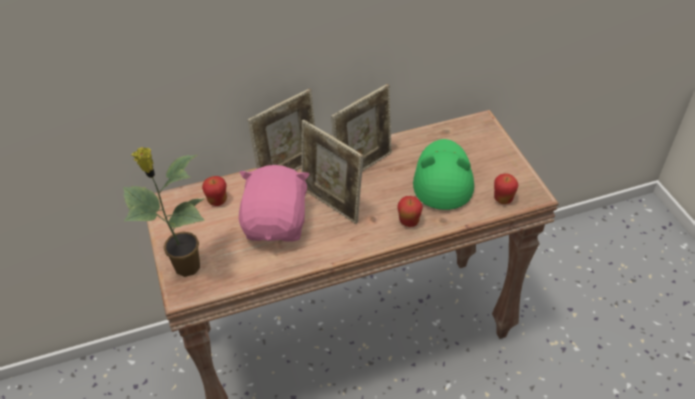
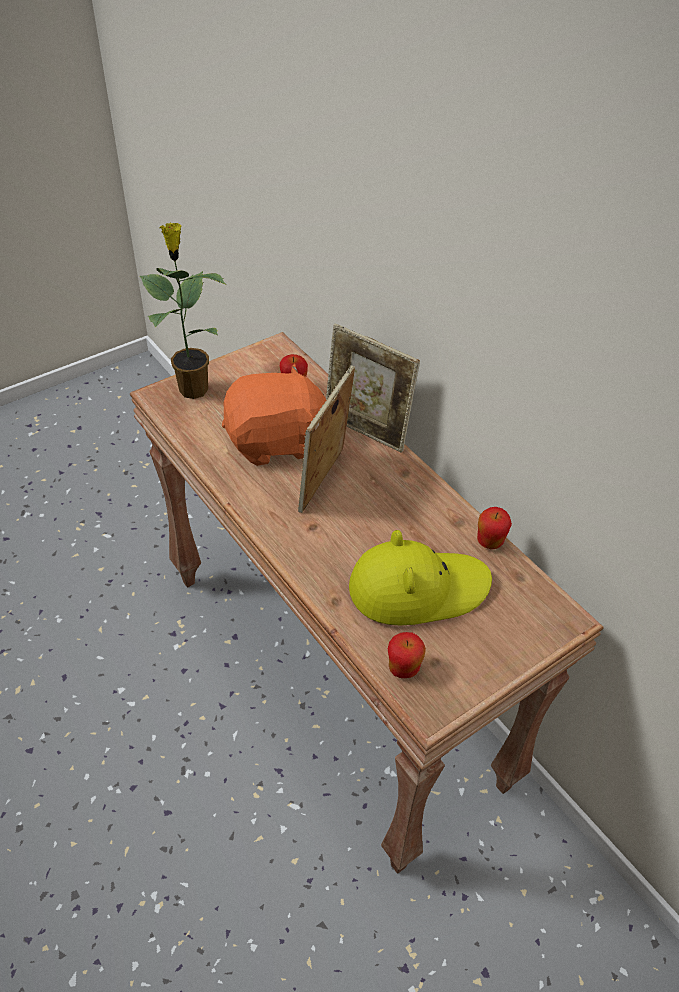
camera: 70 degrees right, 0 degrees up
(277, 223) = (276, 441): pink plush toy -> orange plush toy
(363, 166) = (403, 499): picture frame -> none
(409, 222) = (319, 564): apple -> apple (490, 542)
(442, 178) = (417, 588): green hat -> yellow hat

